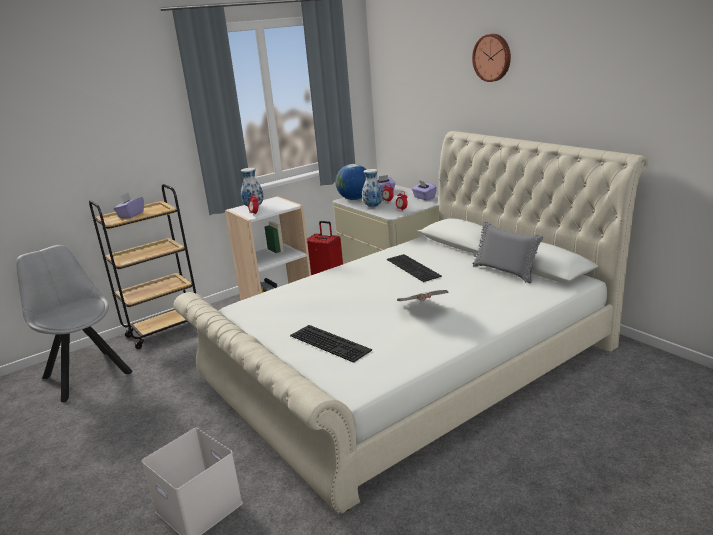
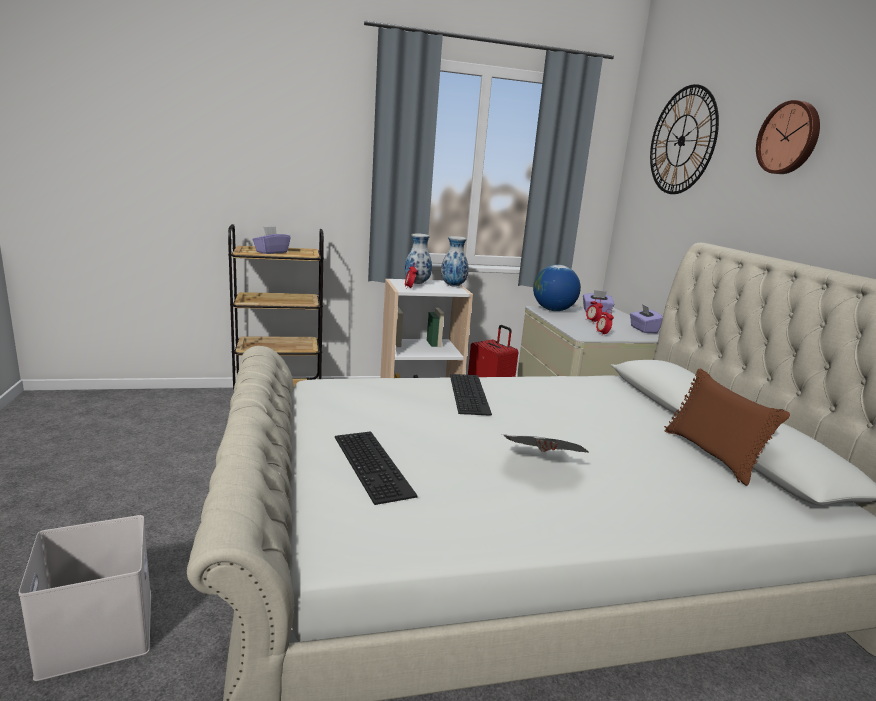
camera: 20 degrees right, 5 degrees down
(86, 374) = (168, 414): grey chair -> none
(373, 206) = (568, 322): vase -> vase (453, 286)
(414, 267) = (576, 408): keyboard -> keyboard (471, 394)
(416, 57) = (682, 141): none -> wall clock
(505, 272) = (712, 455): grey pillow -> brown pillow

